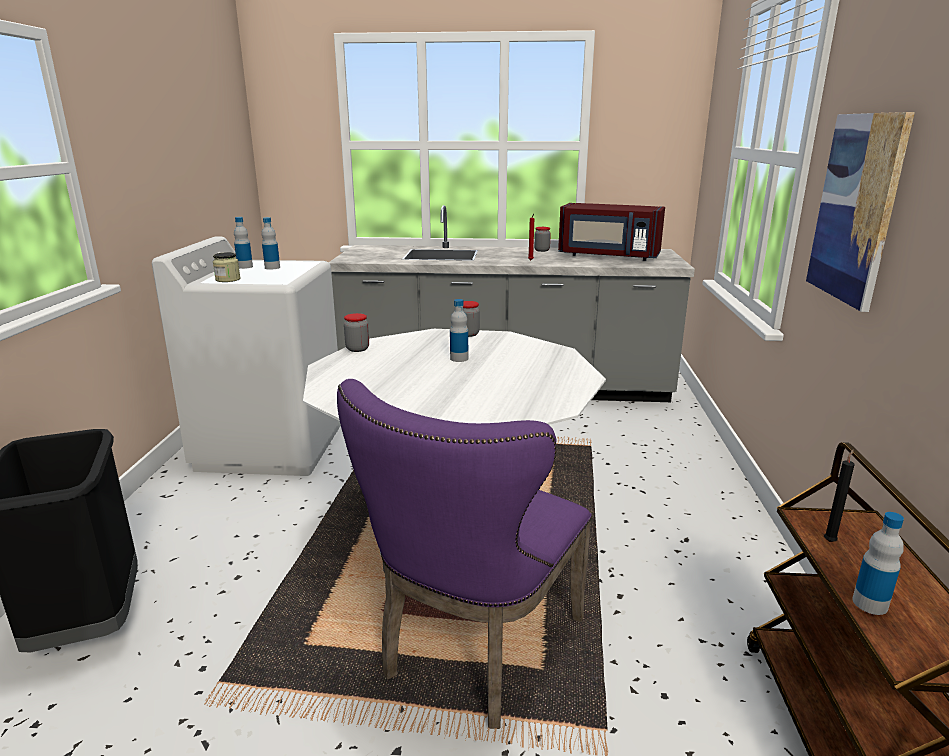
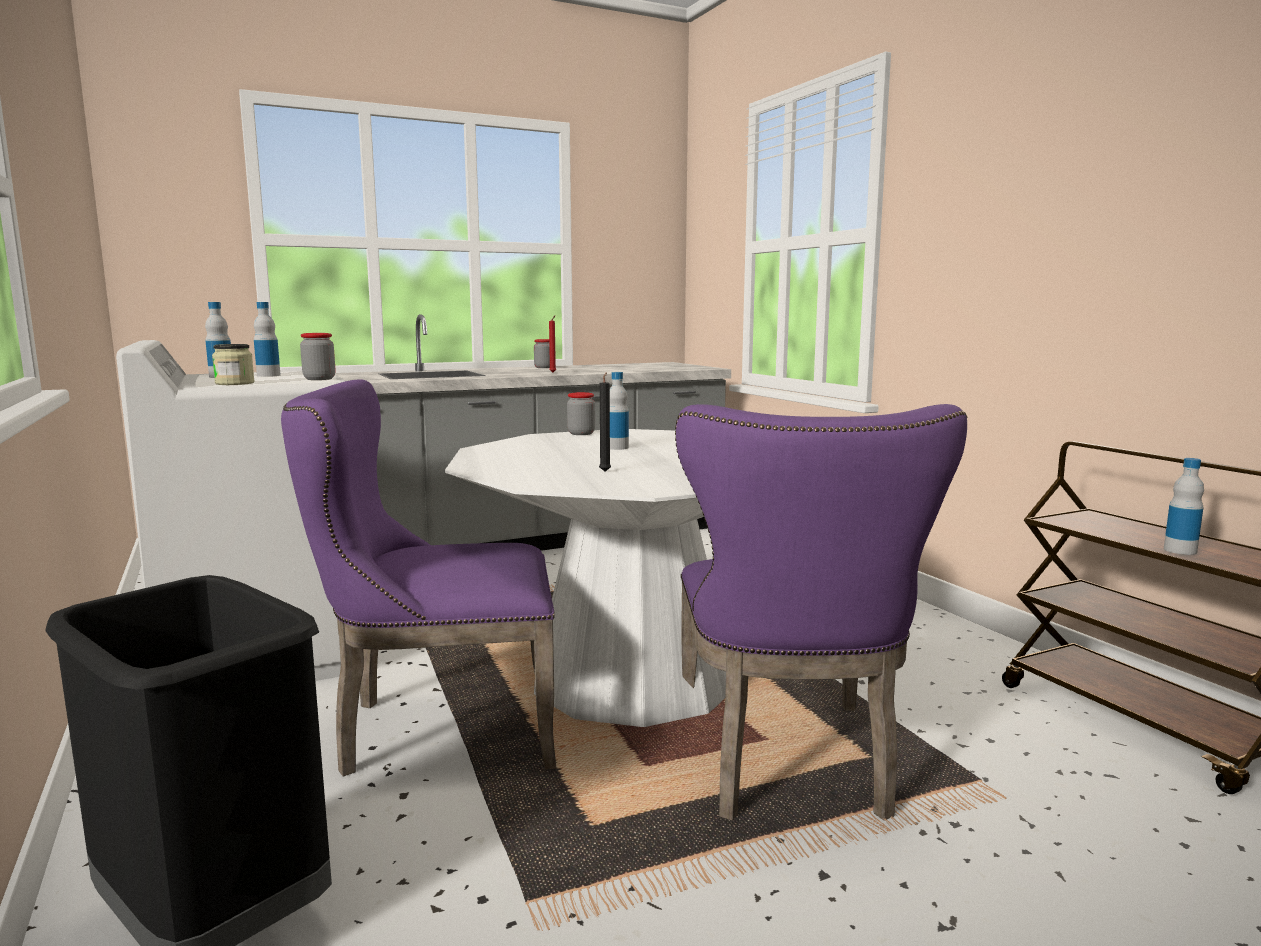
camera: 30 degrees left, 10 degrees down
(298, 535) = (436, 730): none -> purple chair
(357, 349) = (477, 453): jar -> jar (319, 379)
(608, 256) = (626, 367): red microwave -> none
(830, 541) = (1093, 528): black candle -> black candle (605, 471)
(856, 208) = (967, 260): picture -> none

